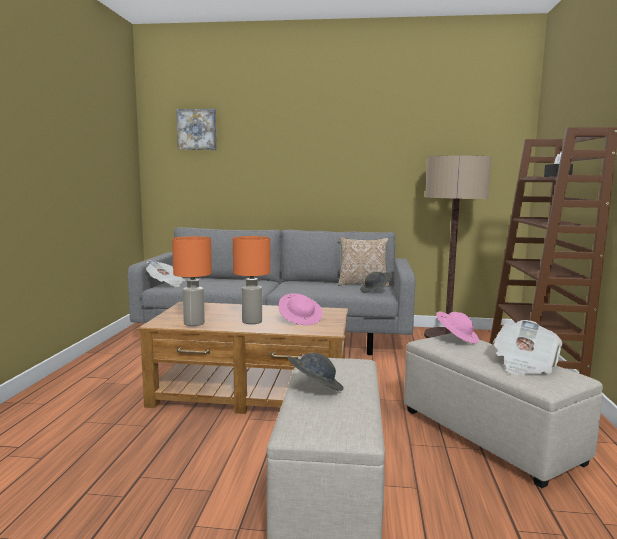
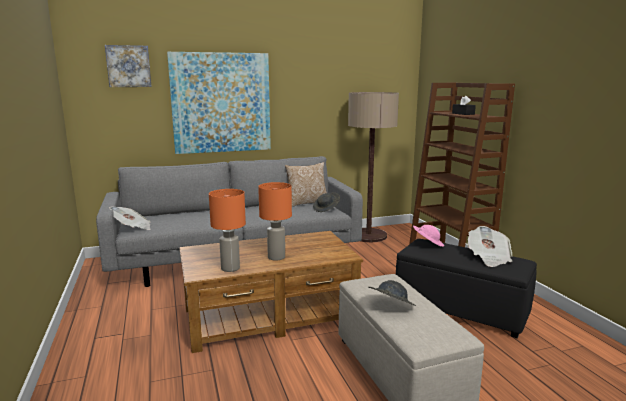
camera: 25 degrees left, 5 degrees up
(284, 168) = (221, 103): none -> picture
(300, 320) = (311, 248): pink hat -> none
(490, 436) = (461, 310): beige ottoman -> black ottoman

